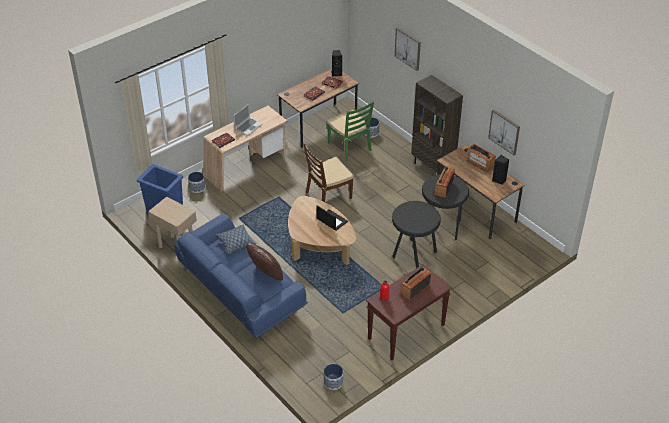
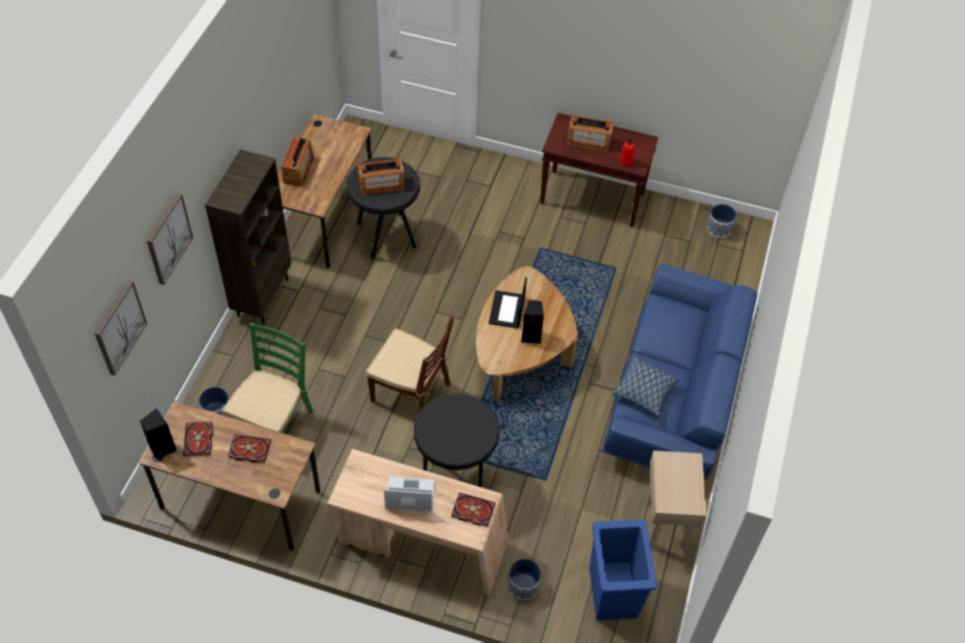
camera: 125 degrees left, 10 degrees up
(265, 274) = (669, 324): brown pillow -> none
(413, 255) = (461, 244): black stool -> black stool (455, 476)
(499, 180) = (322, 139): black speaker -> black speaker (531, 336)
(504, 132) = (281, 98): picture -> picture (119, 327)

